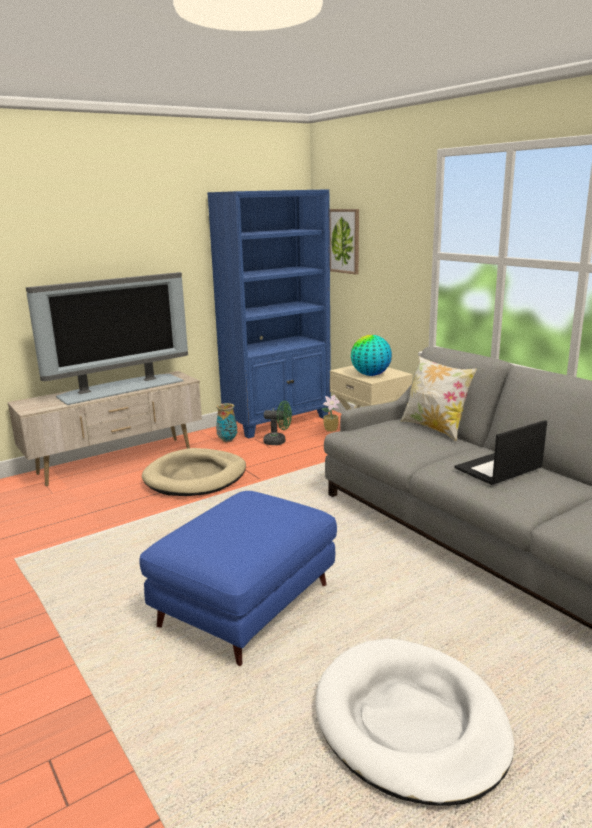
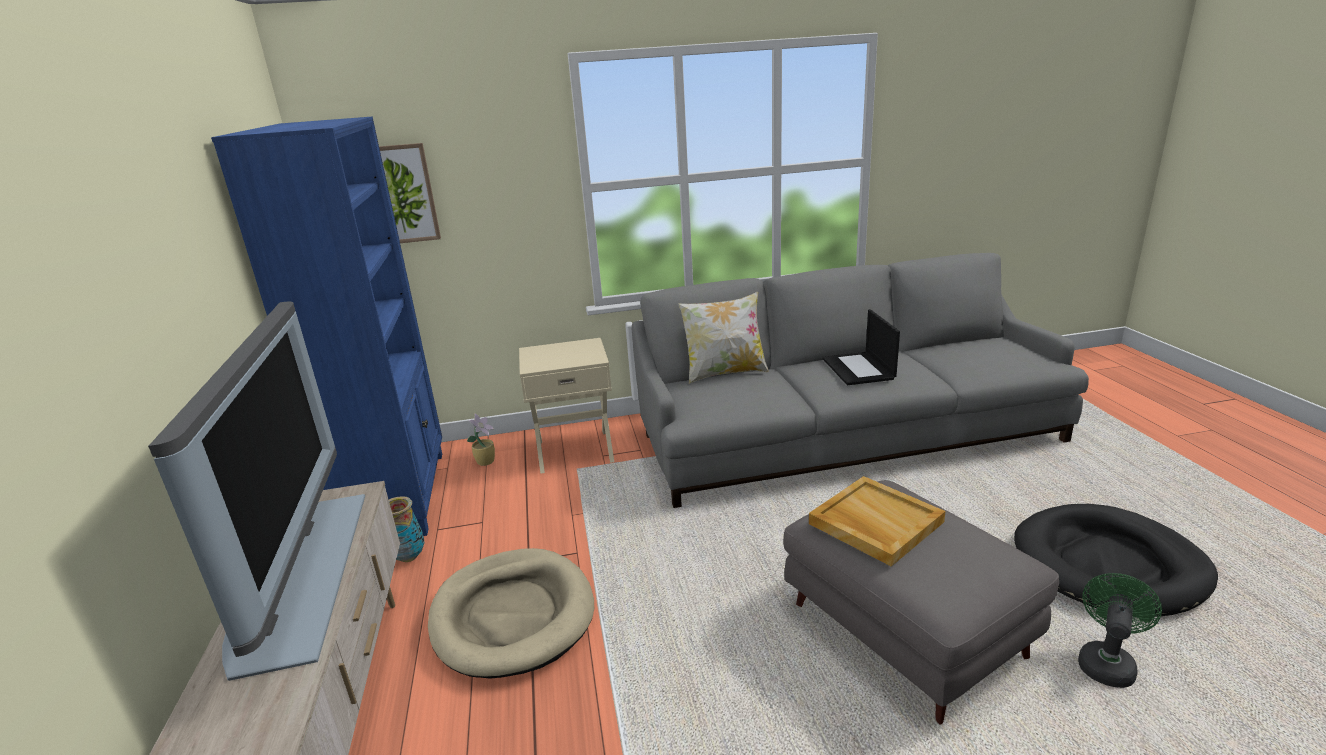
camera: 65 degrees left, 5 degrees up
(246, 605) = (906, 629): blue ottoman -> grey ottoman
(249, 508) = (874, 523): none -> beige tray
(278, 442) = (473, 511): green fan -> green fan (1106, 662)
(370, 375) = (575, 356): globe -> none
(410, 723) = (1109, 565): white dog bed -> black dog bed

